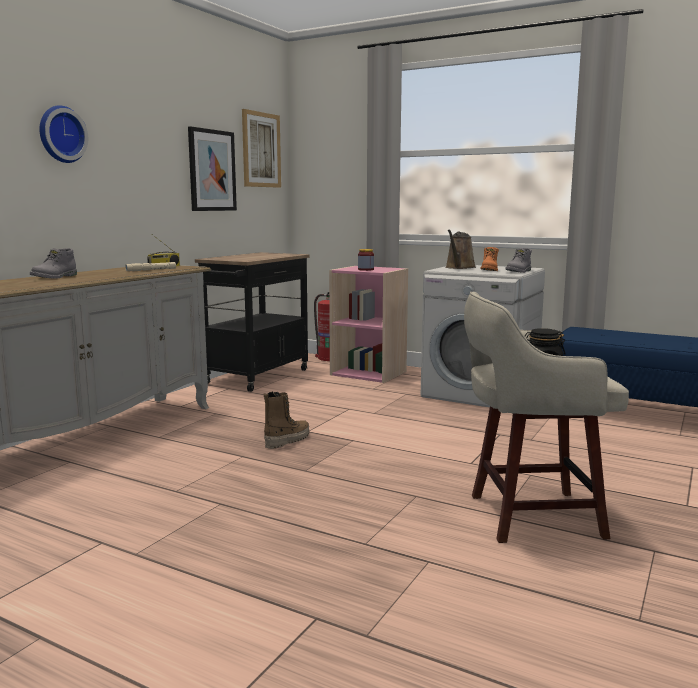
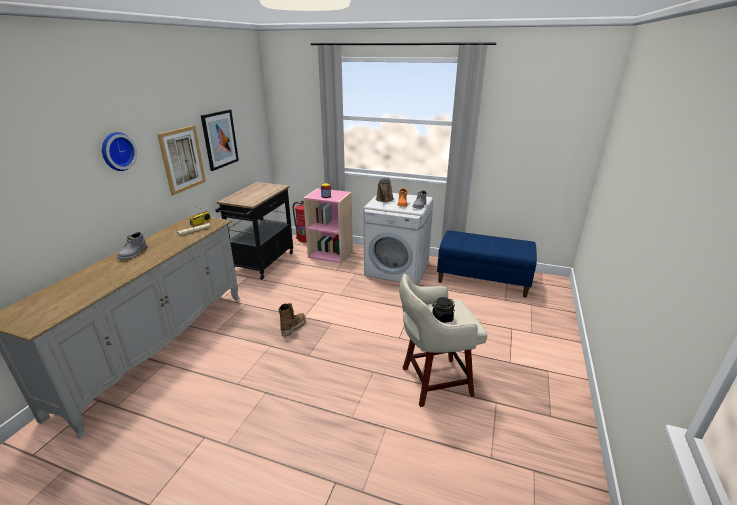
camera: 10 degrees left, 15 degrees up
(261, 150) = (249, 114): picture -> picture (182, 159)

